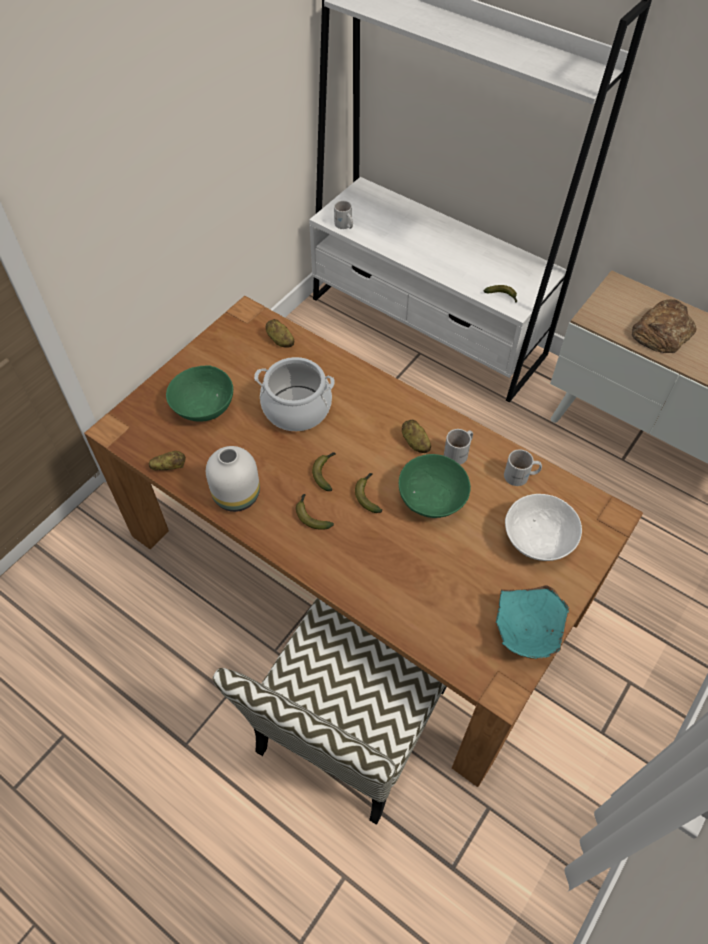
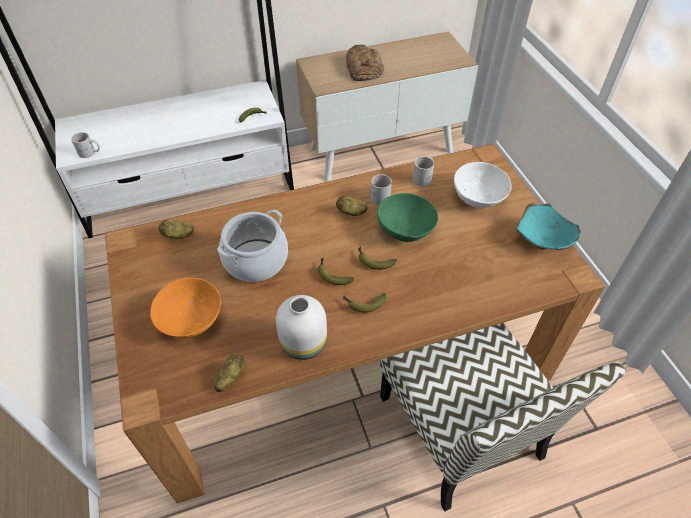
camera: 55 degrees left, 5 degrees down
(203, 407) = (191, 320): green bowl -> orange bowl

